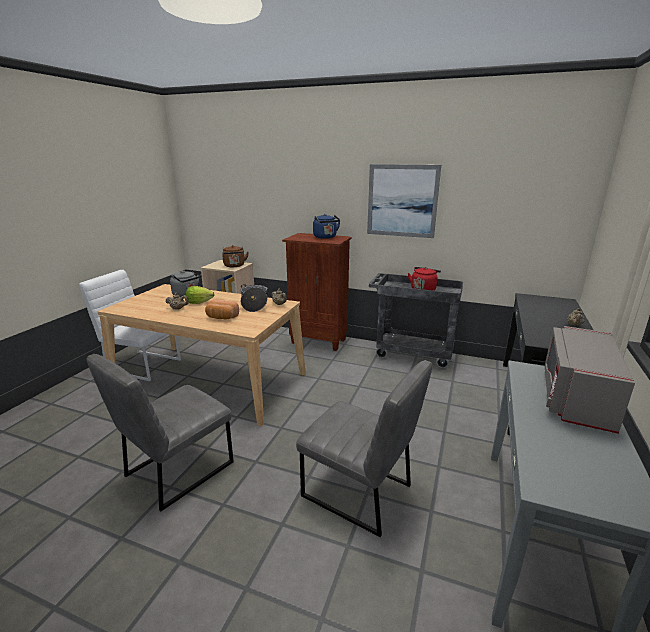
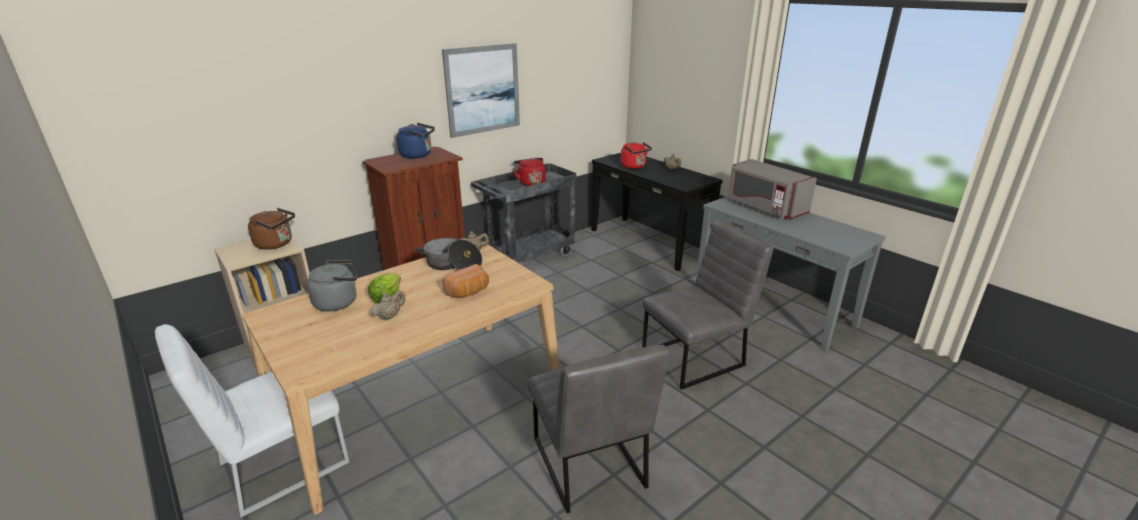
camera: 60 degrees left, 5 degrees up
(538, 310) = (634, 167): none -> red kettle

